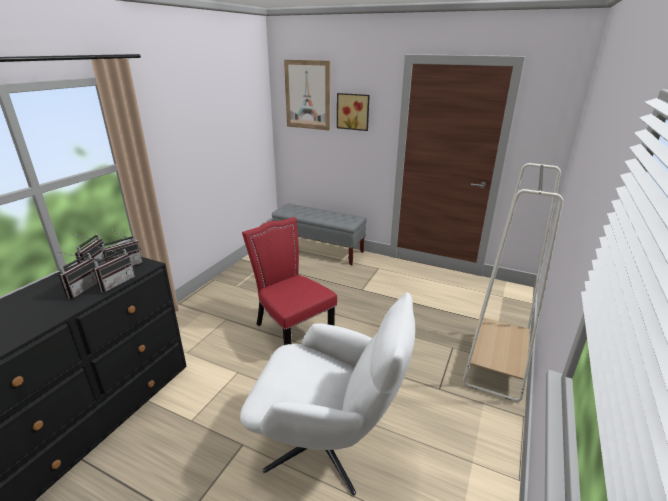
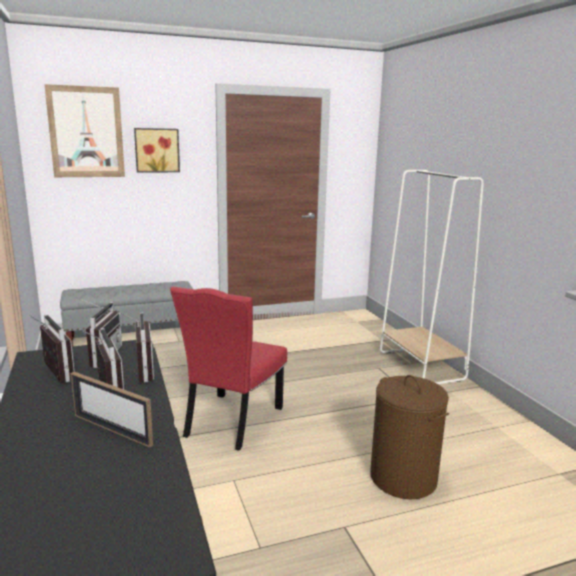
camera: 45 degrees left, 10 degrees down
(40, 312) = (112, 430): none -> picture frame
(293, 333) = (233, 420): red chair -> red chair turned 75 degrees counterclockwise
(325, 443) = (403, 478): white armchair -> brown laundry basket

